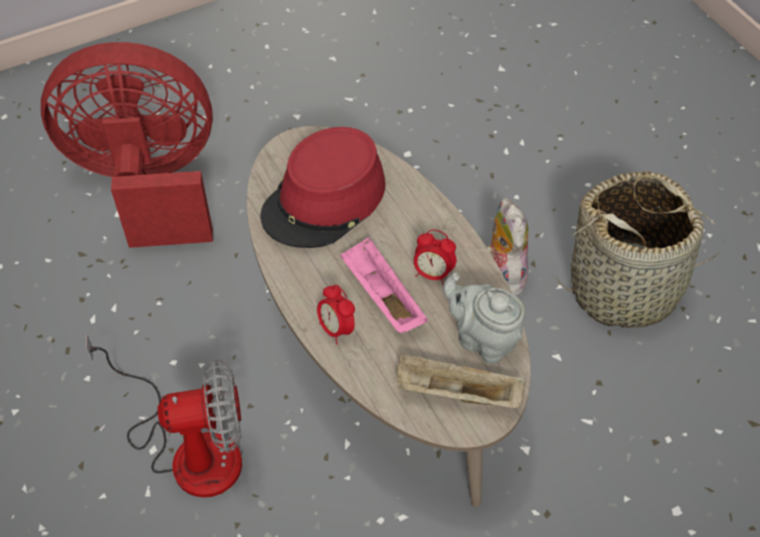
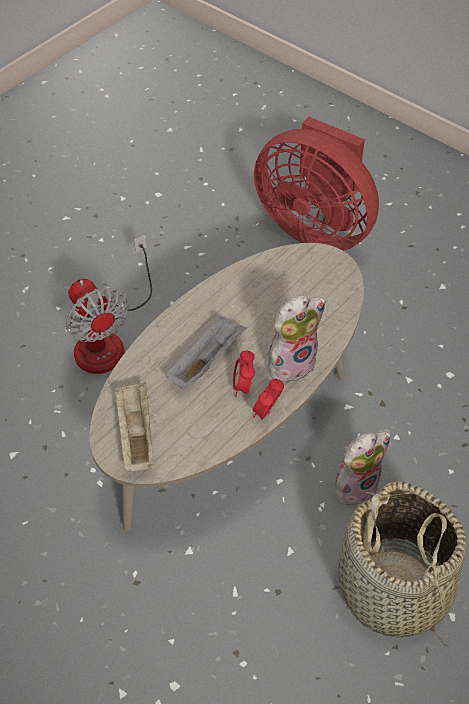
camera: 70 degrees right, 0 degrees up
(148, 186) = (316, 227): red fan -> red fan turned 150 degrees clockwise
(325, 201) = (282, 296): red hat -> none
(336, 329) = (165, 343): alarm clock -> alarm clock (267, 412)
(381, 297) = (206, 361): pink tray -> grey tray
(419, 222) = (292, 362): none -> plush toy
(482, 339) = (194, 437): grey teapot -> none

